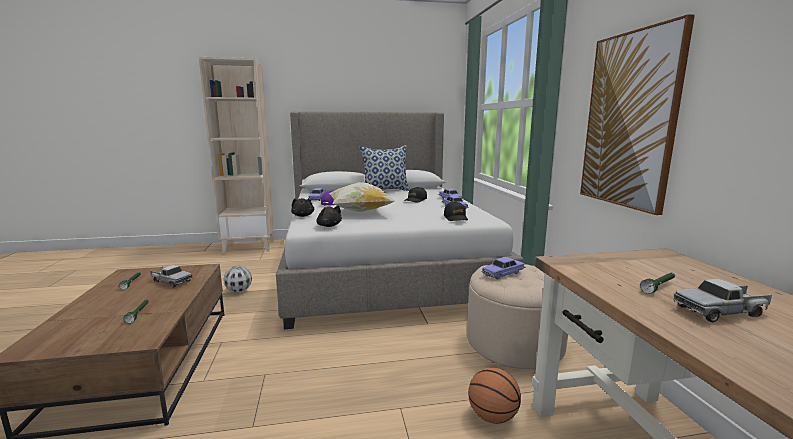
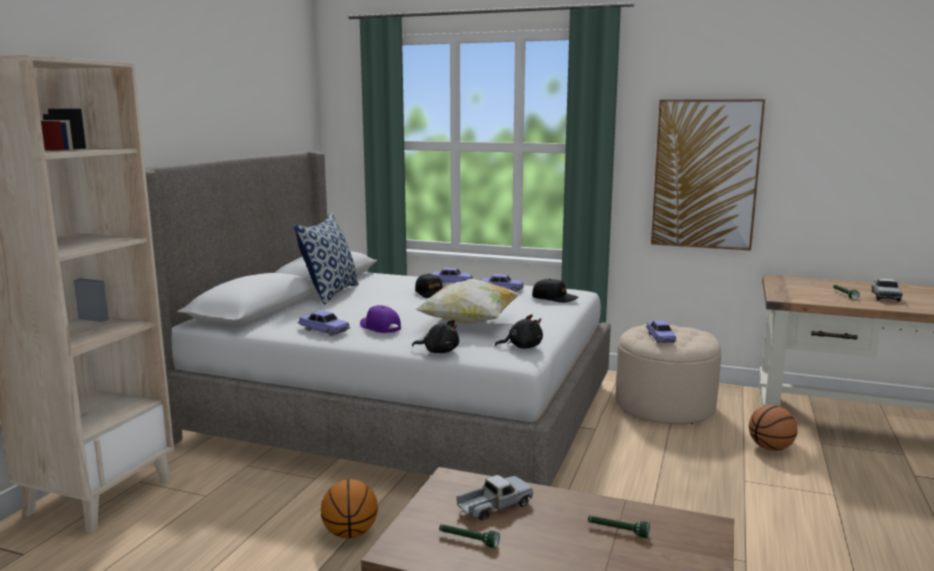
camera: 60 degrees left, 0 degrees up
(238, 291) = (350, 533): football -> basketball

